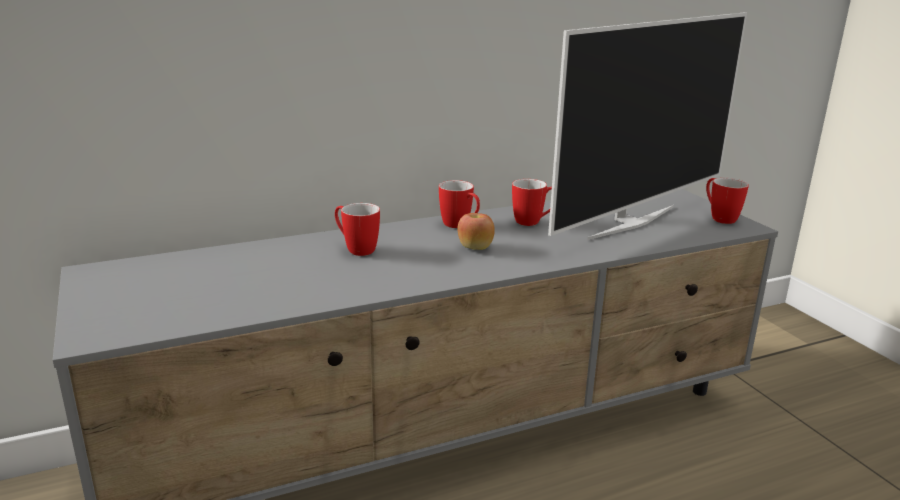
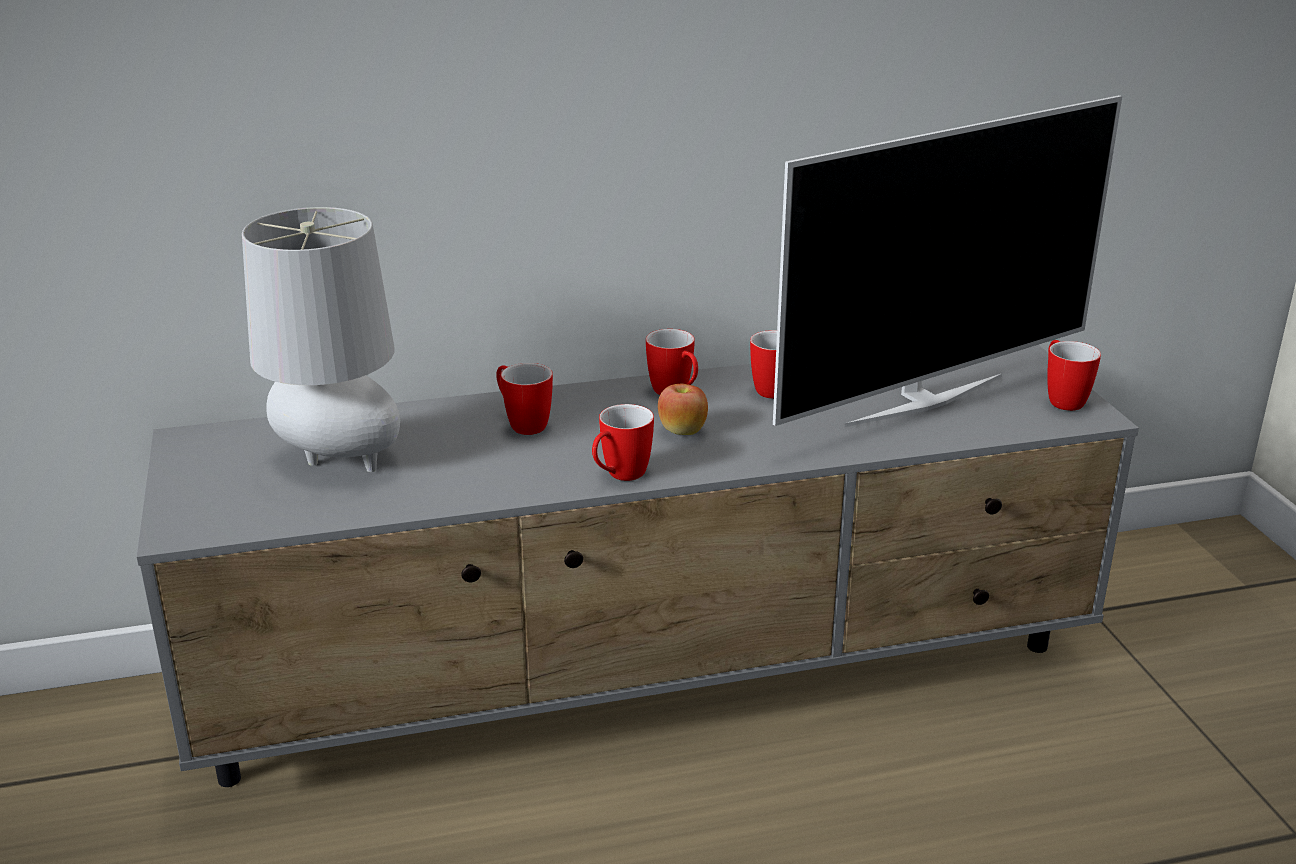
camera: 10 degrees right, 5 degrees up
(217, 281) = (336, 463): none -> grey table lamp
(441, 278) = (619, 476): none -> mug

